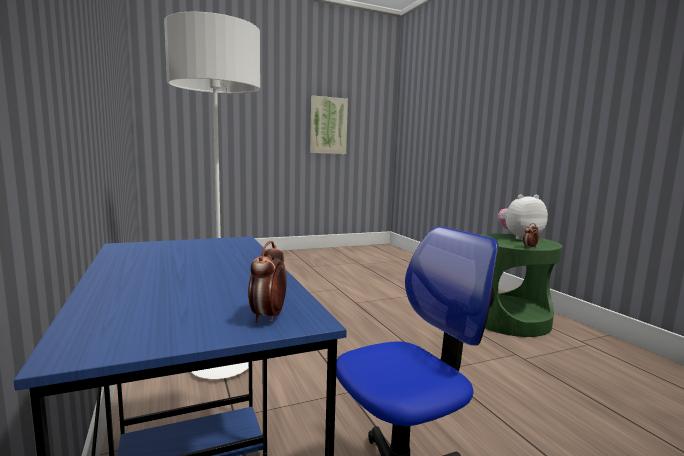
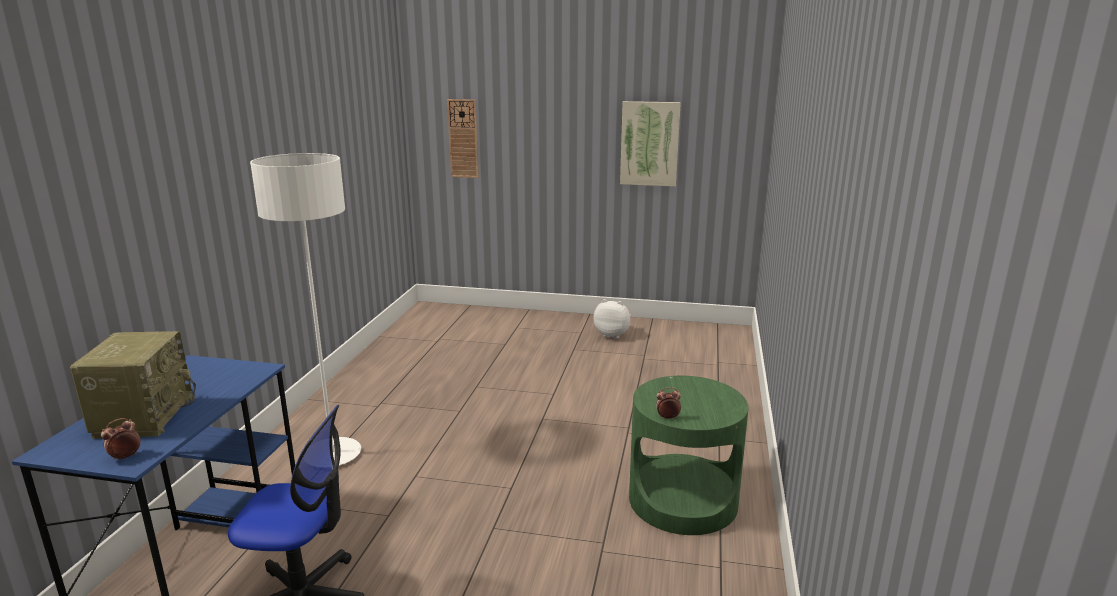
camera: 35 degrees right, 10 degrees up
(181, 284) = (143, 416): none -> radio
(189, 117) = (463, 138): none -> wall clock
(519, 237) = (711, 395): plush toy -> plush toy (612, 335)

